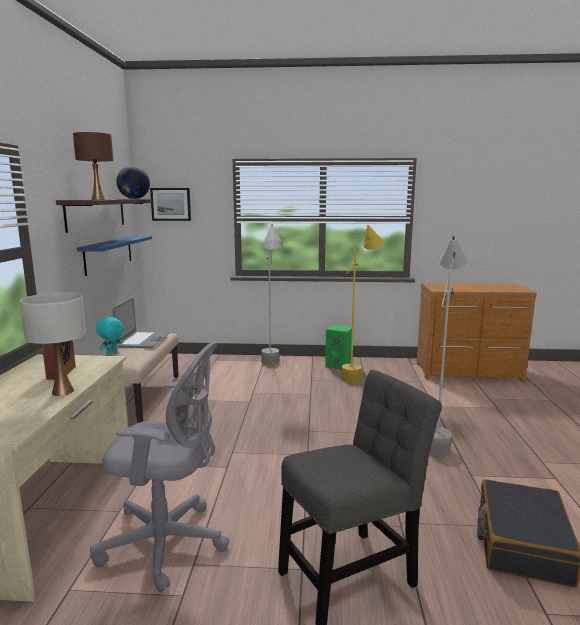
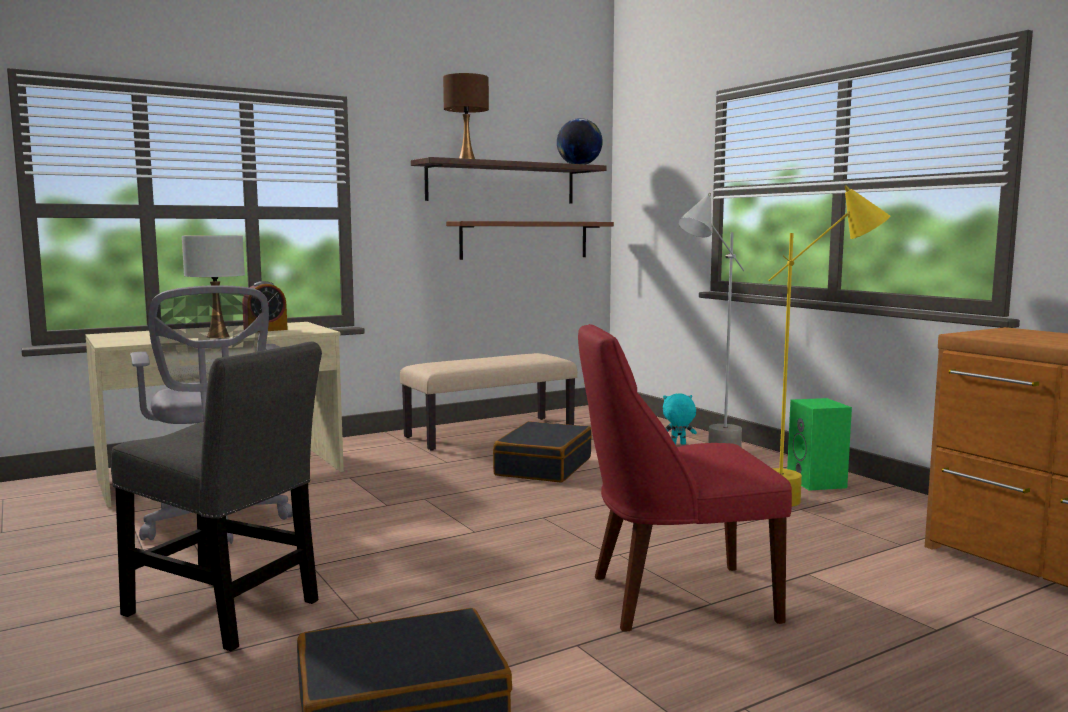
camera: 55 degrees right, 5 degrees down
(109, 254) = (525, 240): blue shelf -> brown shelf
(112, 354) = (450, 360): turquoise plush toy -> turquoise plush toy (678, 444)
(143, 340) = (511, 357): laptop -> none
(171, 204) = (646, 174): picture -> none
(229, 404) = (543, 466): none -> black suitcase
(437, 438) = (673, 598): grey floor lamp -> red chair

